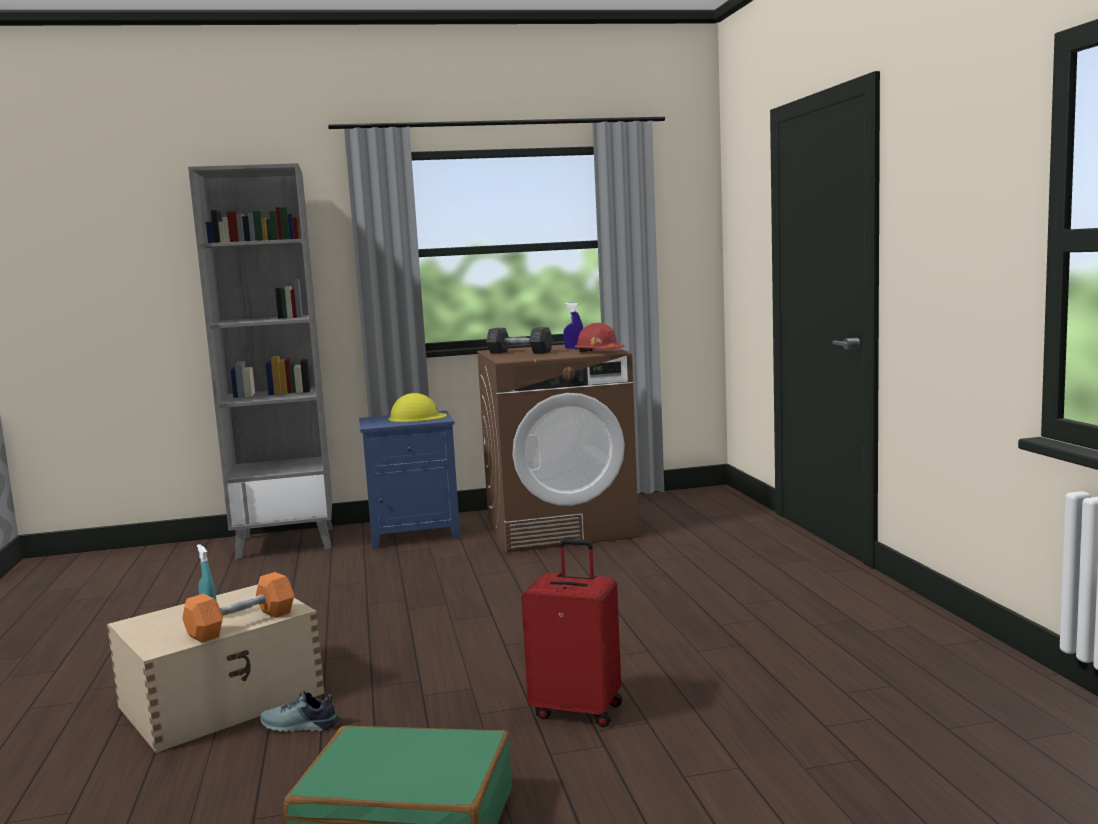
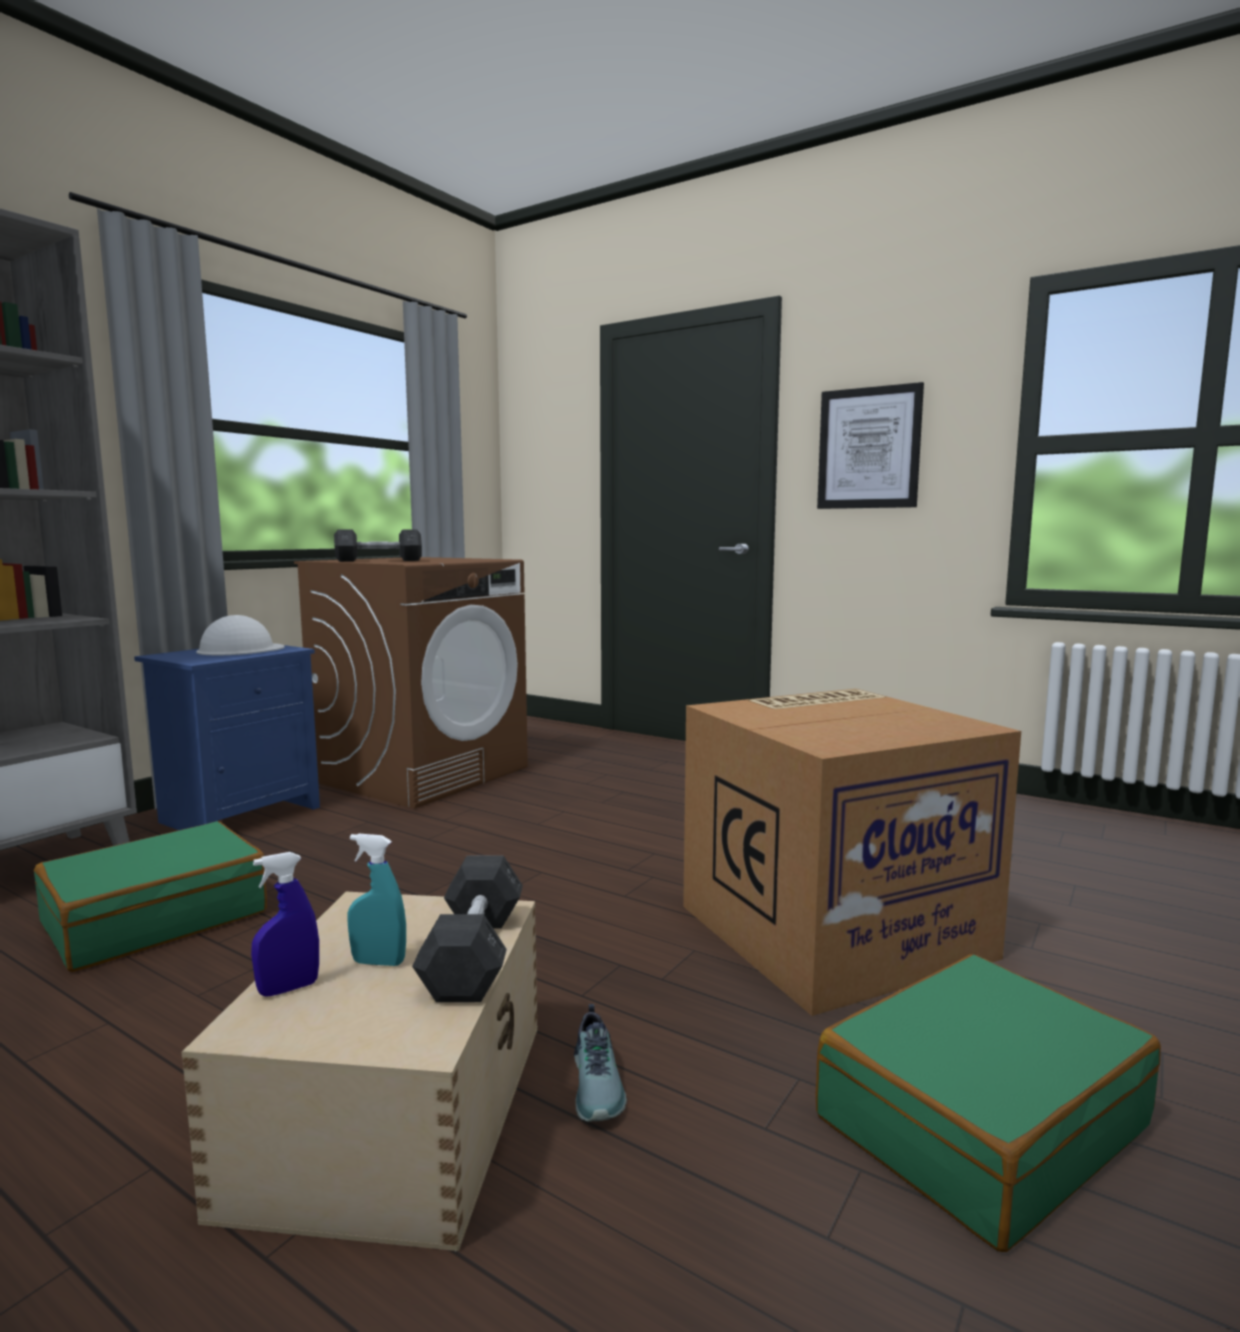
camera: 45 degrees left, 0 degrees up
(241, 624) = (474, 954): orange dumbbell -> grey dumbbell
(290, 583) = (156, 917): none -> green suitcase
(299, 726) = (599, 1085): shoe -> shoe turned 60 degrees counterclockwise
(417, 417) = (240, 649): yellow hard hat -> white hard hat
(574, 348) = (430, 558): blue spray bottle -> blue spray bottle (288, 988)
(578, 709) = (833, 928): red suitcase -> cardboard box
(599, 352) = (485, 559): red hard hat -> none
(937, 239) = (869, 448): none -> picture

